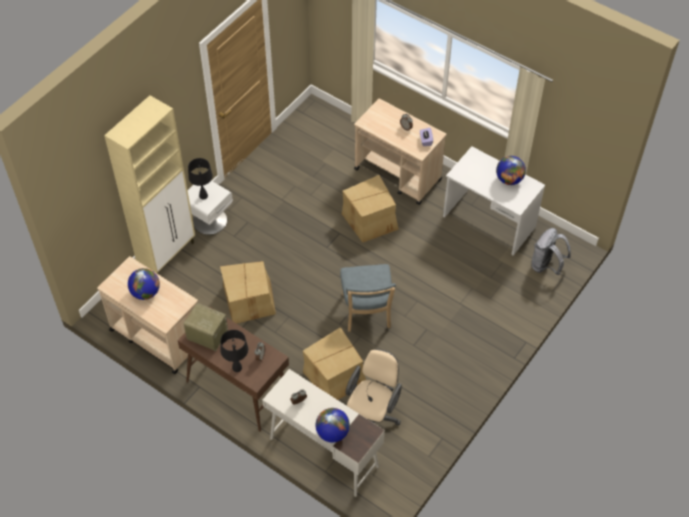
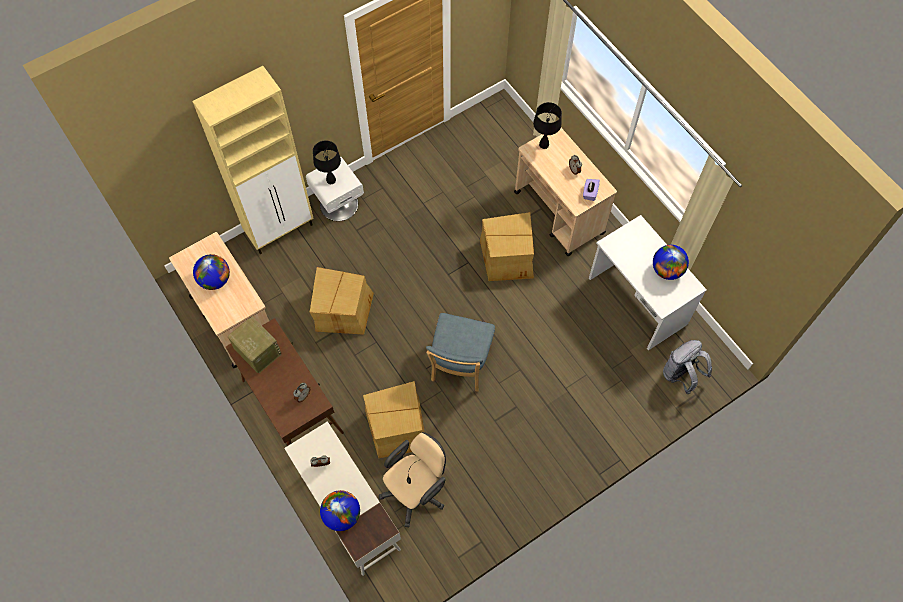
camera: 20 degrees right, 10 degrees up
(237, 367) = (273, 401): black table lamp -> black table lamp (544, 144)

